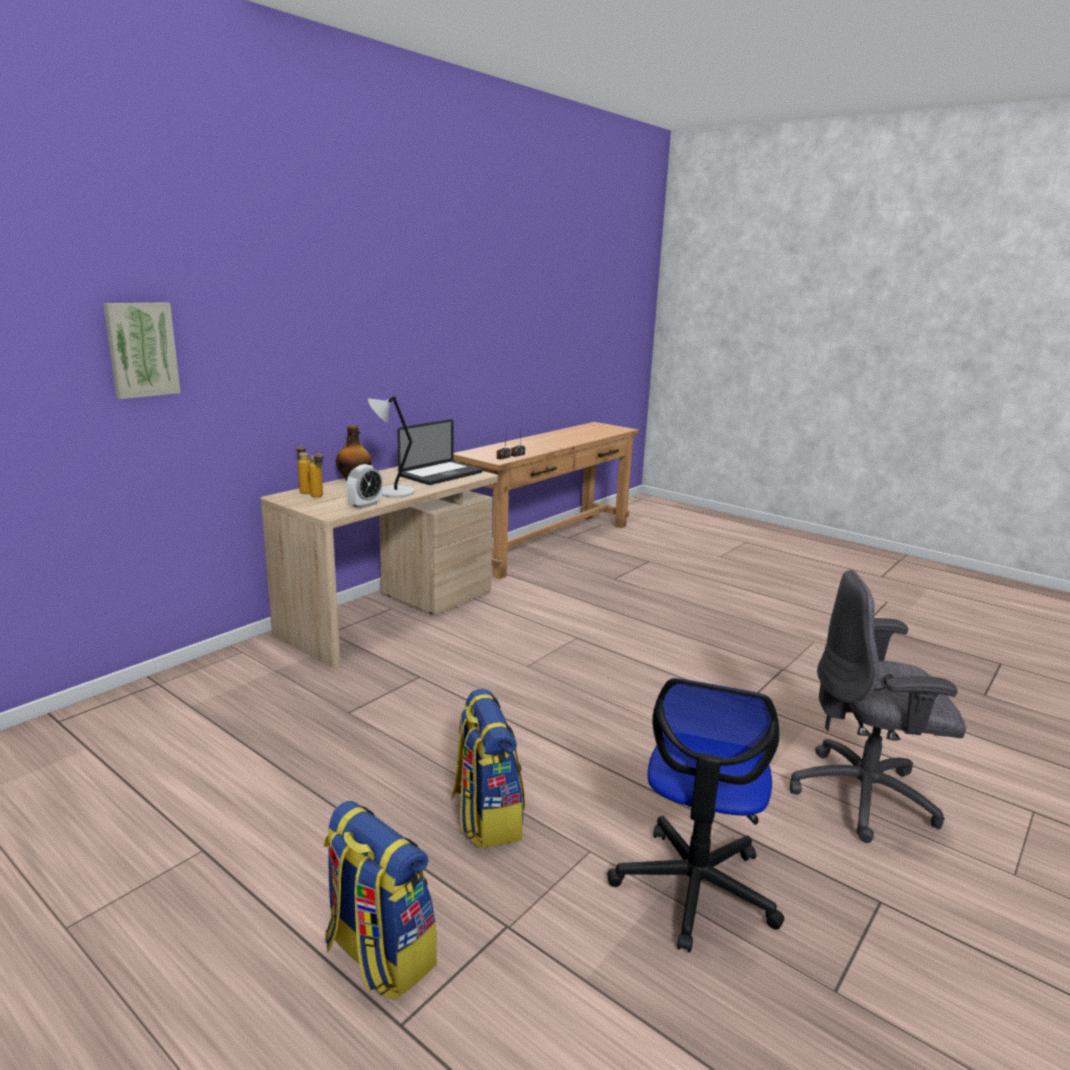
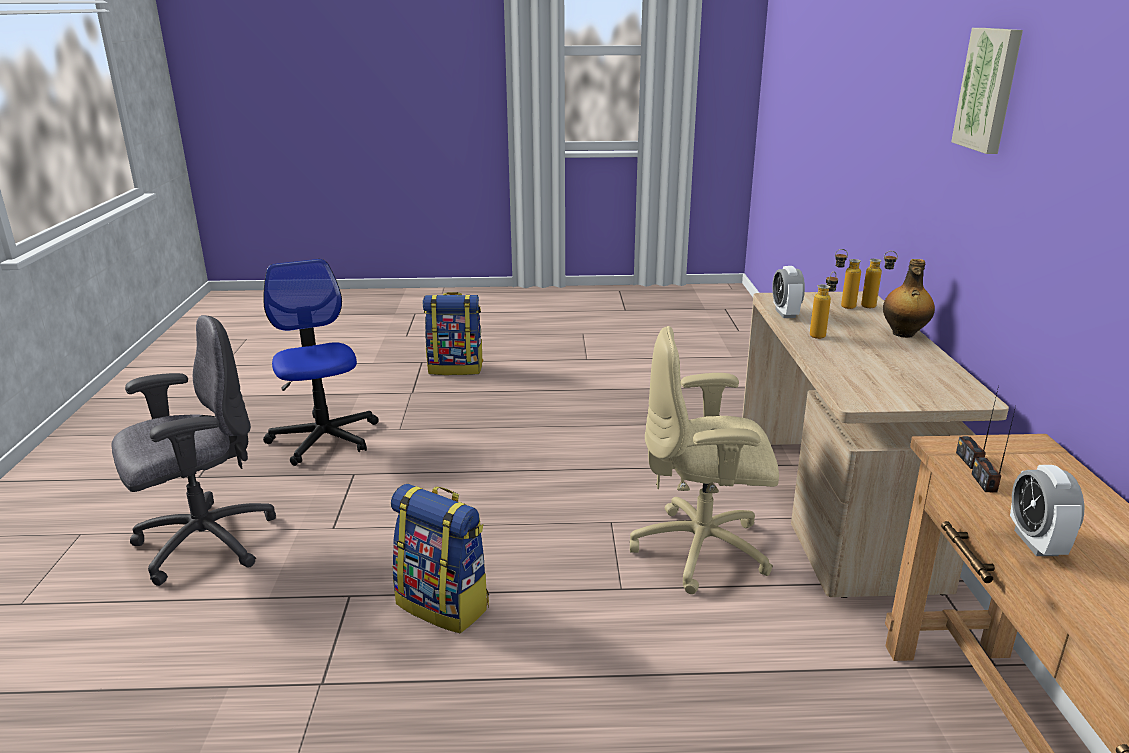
camera: 140 degrees right, 5 degrees up
(141, 349) = (867, 107): picture -> picture (990, 89)
(393, 492) = (821, 334): grey table lamp -> bottle
(441, 474) = (884, 379): laptop -> none
(486, 817) = (477, 417): backpack -> backpack (444, 605)
(502, 631) = (703, 550): none -> beige office chair
(545, 448) = (1036, 542): none -> alarm clock

